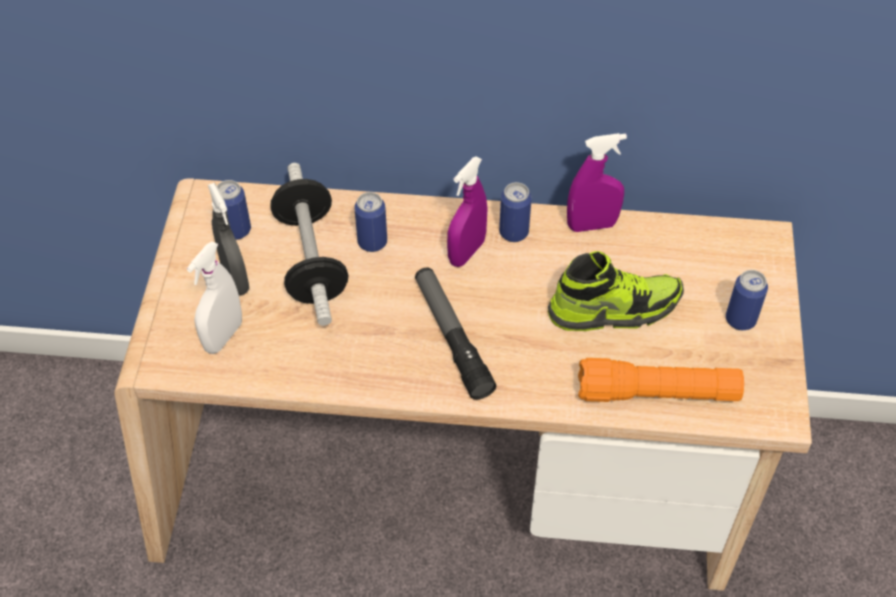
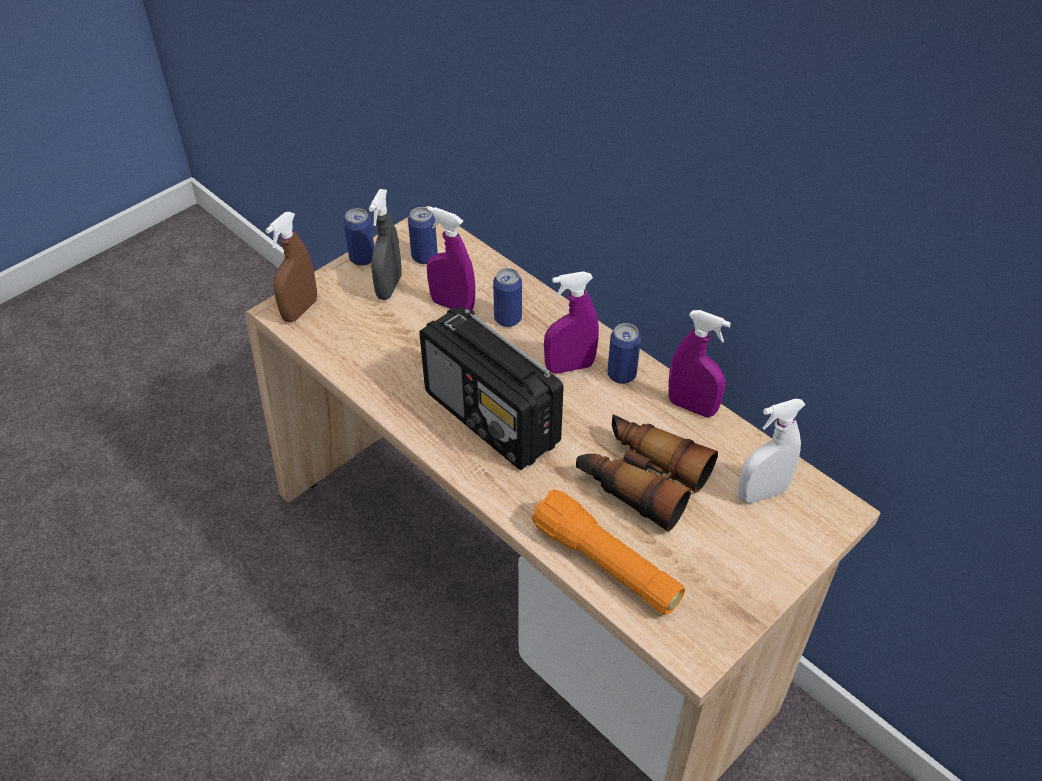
camera: 40 degrees right, 5 degrees down
(174, 353) = (300, 310): none -> brown spray bottle
(223, 336) = (341, 319): white spray bottle -> white spray bottle (761, 493)
(311, 260) = (452, 305): dumbbell -> purple spray bottle
(452, 338) = (492, 419): flashlight -> radio
(613, 309) = (641, 479): shoe -> binoculars
(740, 320) = (743, 557): can -> can (362, 258)

